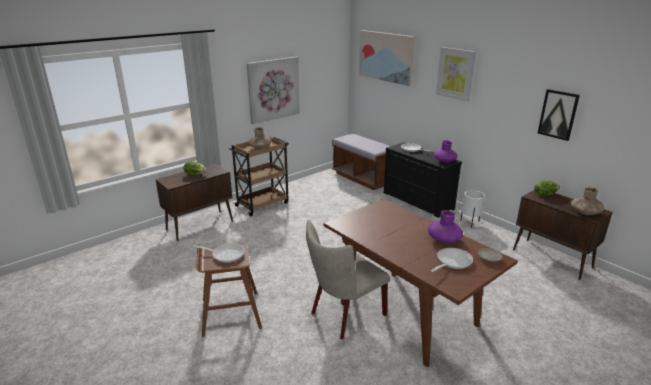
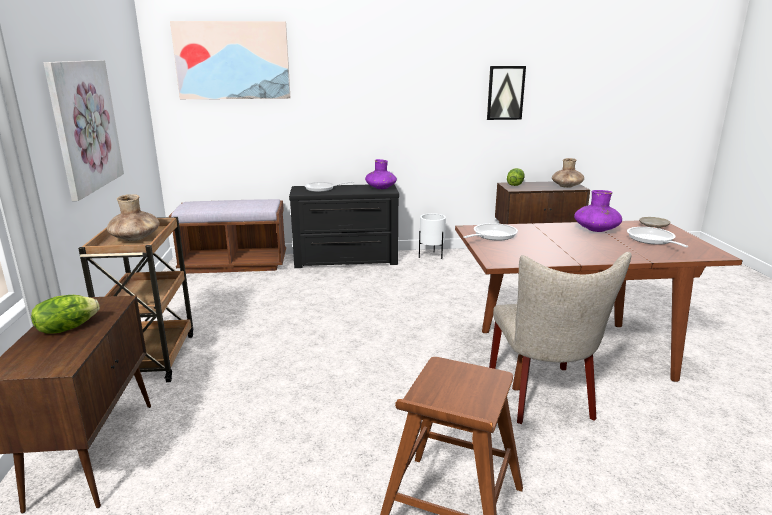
camera: 55 degrees left, 5 degrees down
(225, 254) = (454, 386): frying pan -> frying pan (491, 235)
(455, 73) = (364, 67): picture -> none

